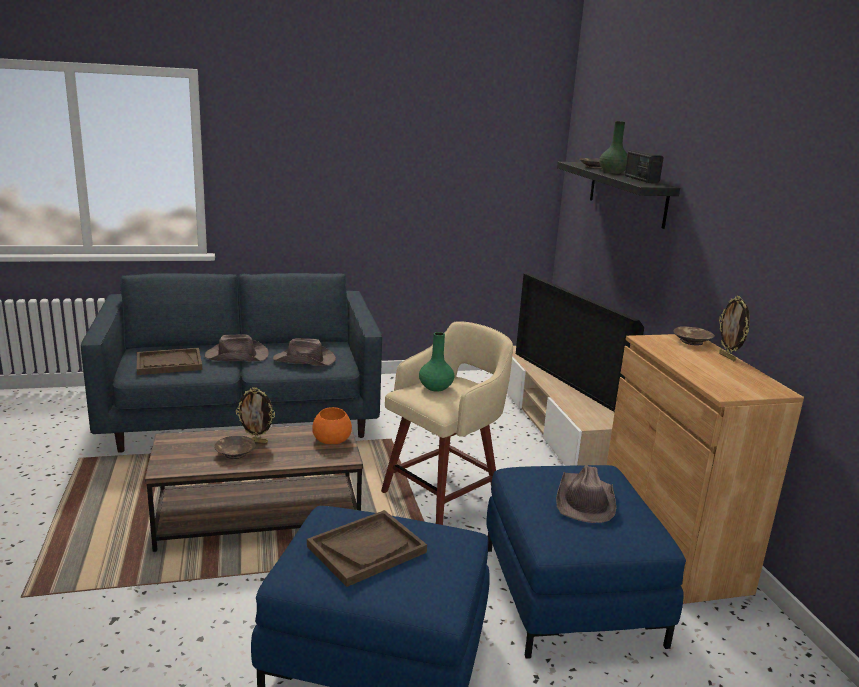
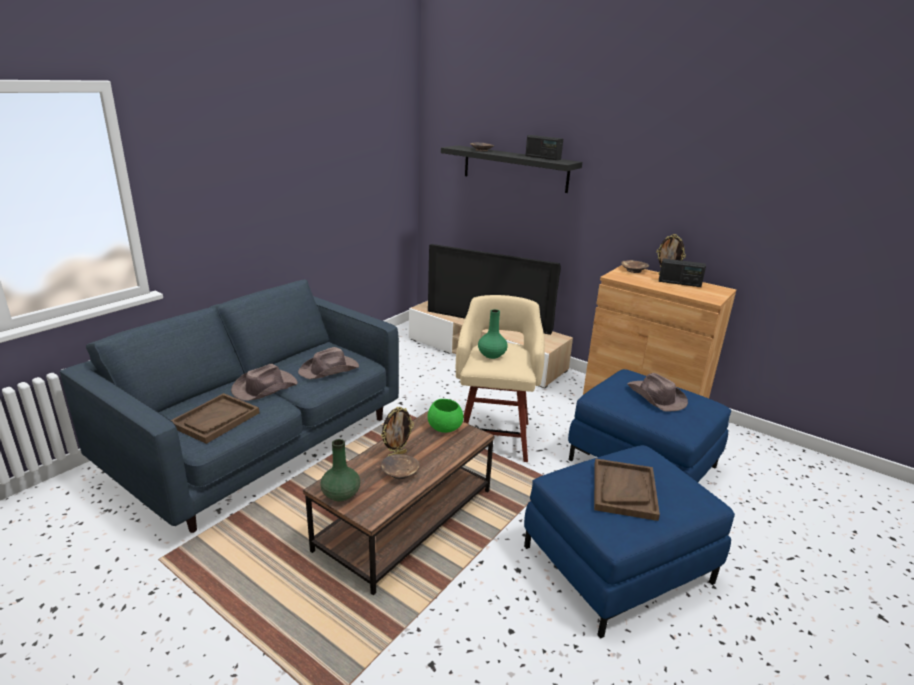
camera: 40 degrees left, 5 degrees up
(331, 439) = (444, 427): orange bowl -> green bowl
(612, 172) = (507, 153): green vase -> green vase (340, 494)
(724, 368) = (679, 283): none -> radio

